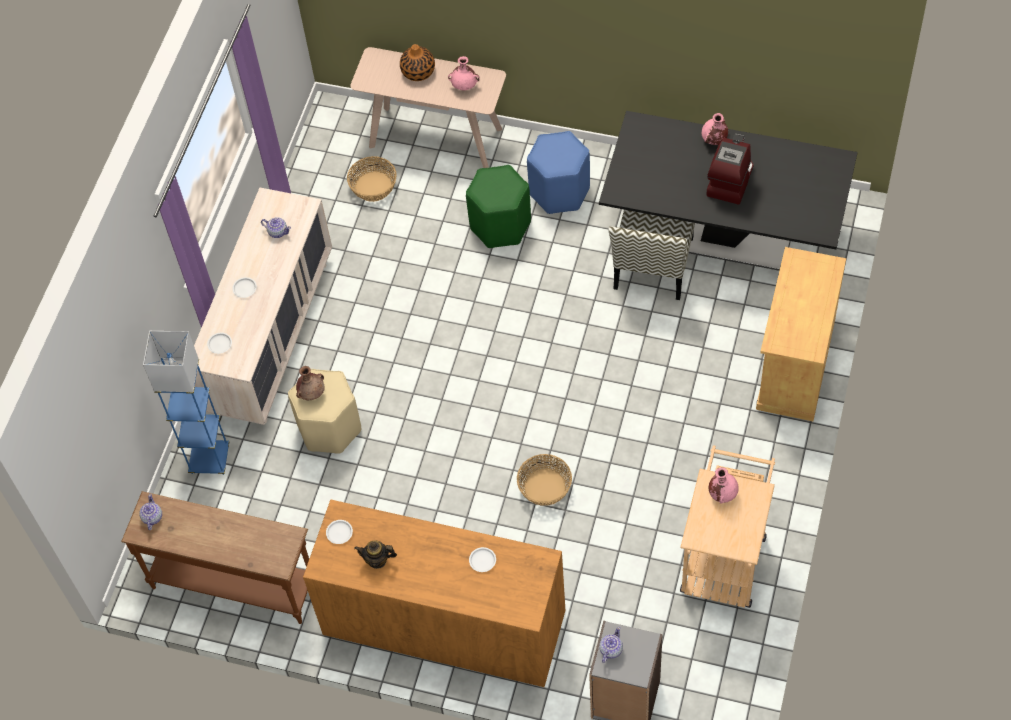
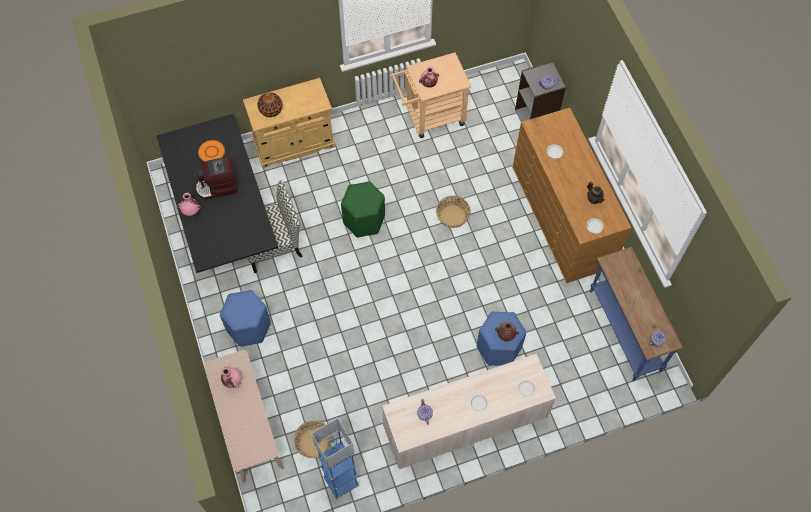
camera: 130 degrees left, 5 degrees up
(209, 459) = (567, 399): blue floor lamp -> blue floor lamp (341, 482)
(234, 583) = (623, 330): brown console table -> blue console table
(330, 428) = (498, 347): beige stool -> blue stool
(418, 71) = (236, 419): vase -> vase (271, 109)
(501, 225) = (295, 345): green stool -> green stool (363, 220)
(789, 197) = (211, 152): none -> orange plate

